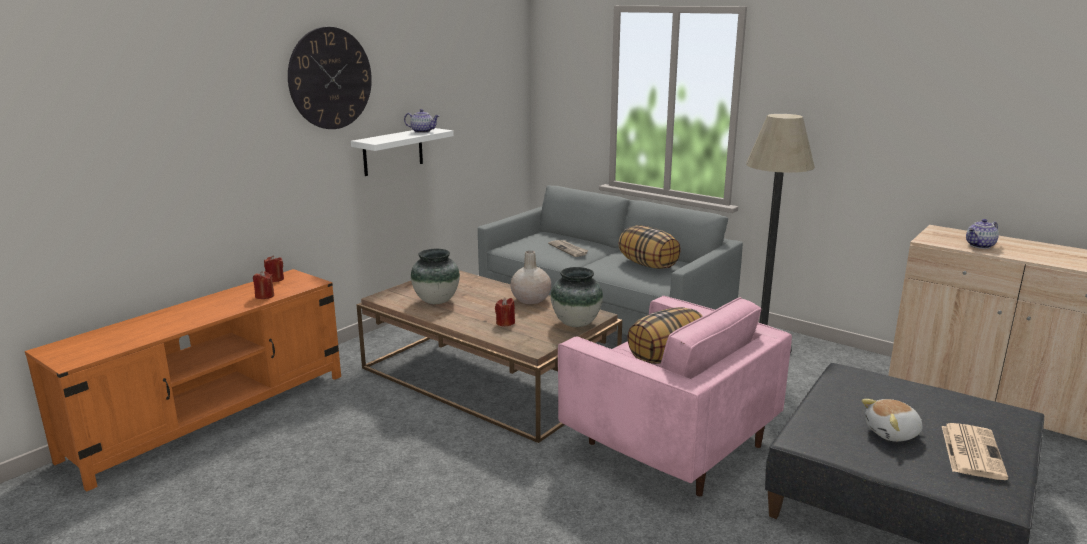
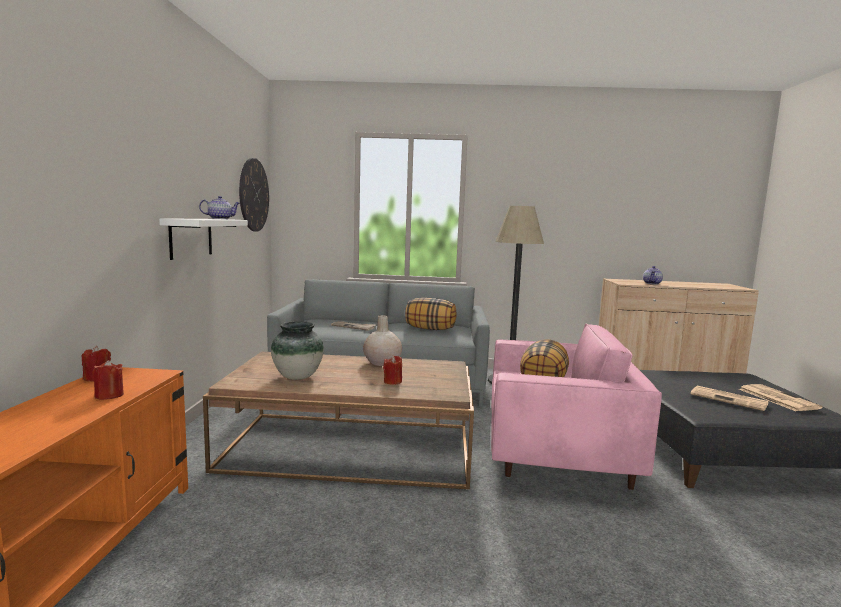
camera: 35 degrees left, 10 degrees down
(330, 78) = (143, 143): wall clock -> wall clock (254, 195)
(576, 323) = (449, 371): vase -> none
(892, 433) = (730, 399): plush toy -> newspaper

